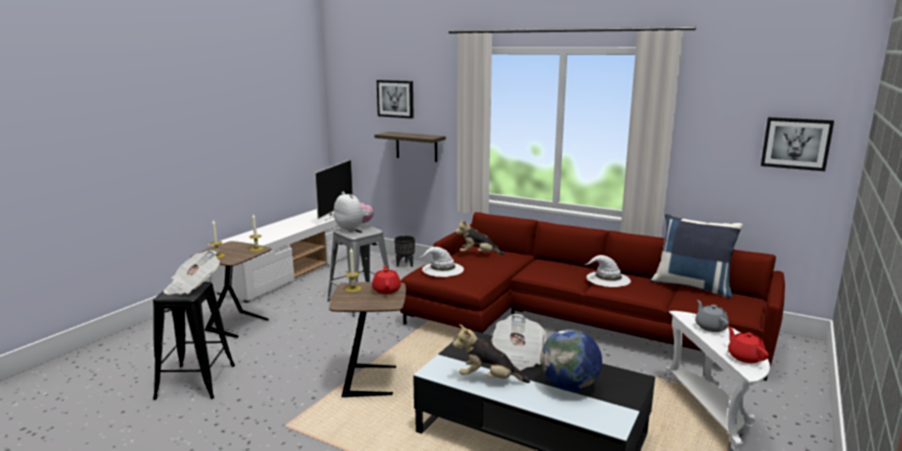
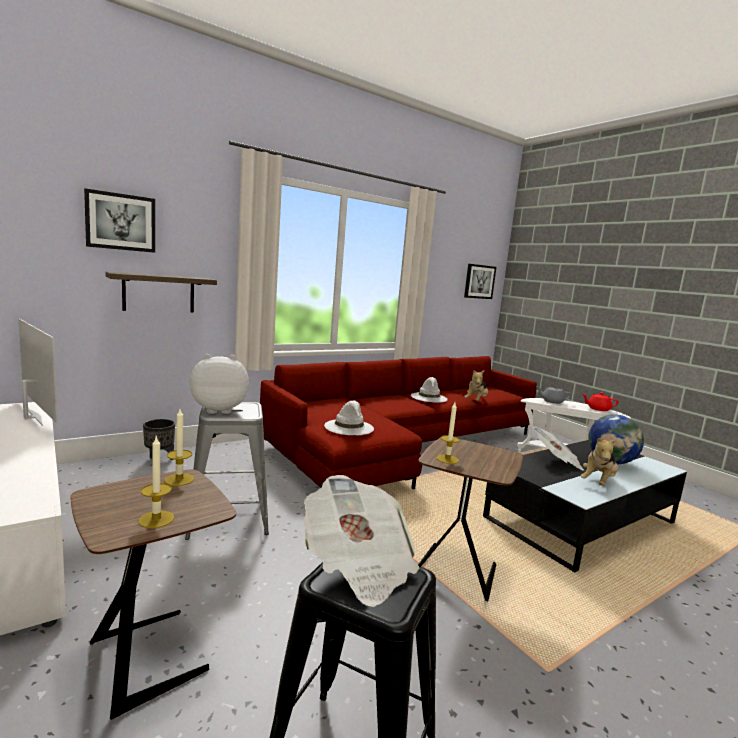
camera: 65 degrees left, 5 degrees down
(386, 290) = (462, 446): red teapot -> none
(478, 255) = (321, 408): plush toy -> plush toy (476, 401)
(692, 286) = (460, 388): blue pillow -> none

